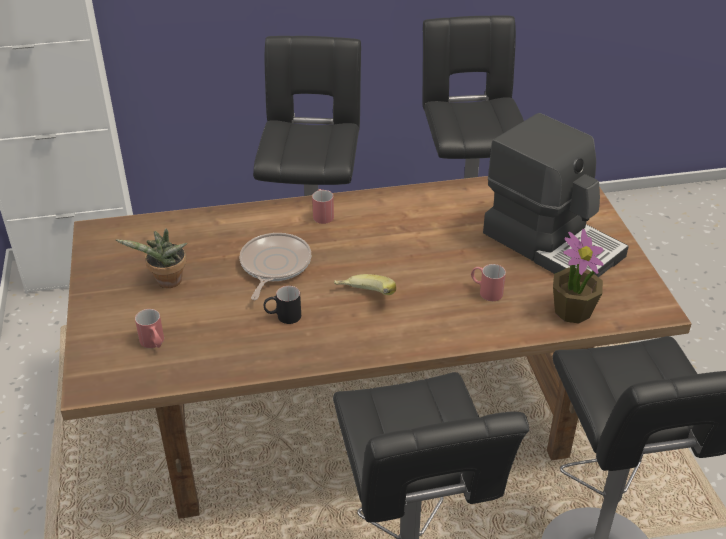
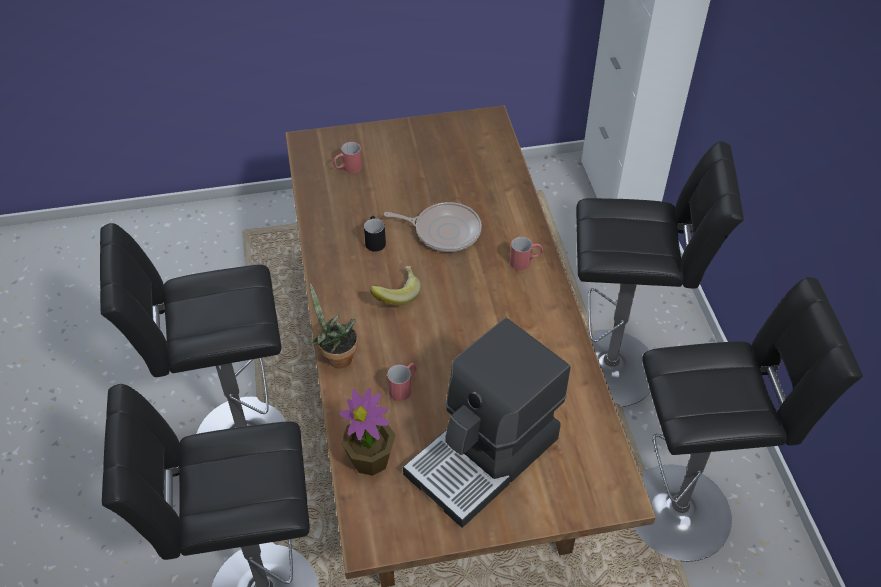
camera: 90 degrees right, 10 degrees up
(167, 283) = (421, 167): potted plant -> potted plant (336, 357)

